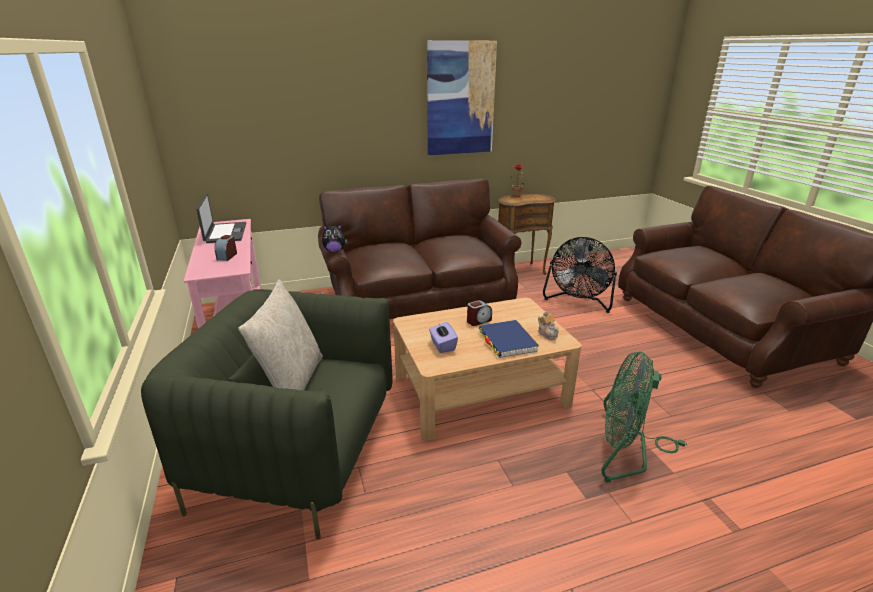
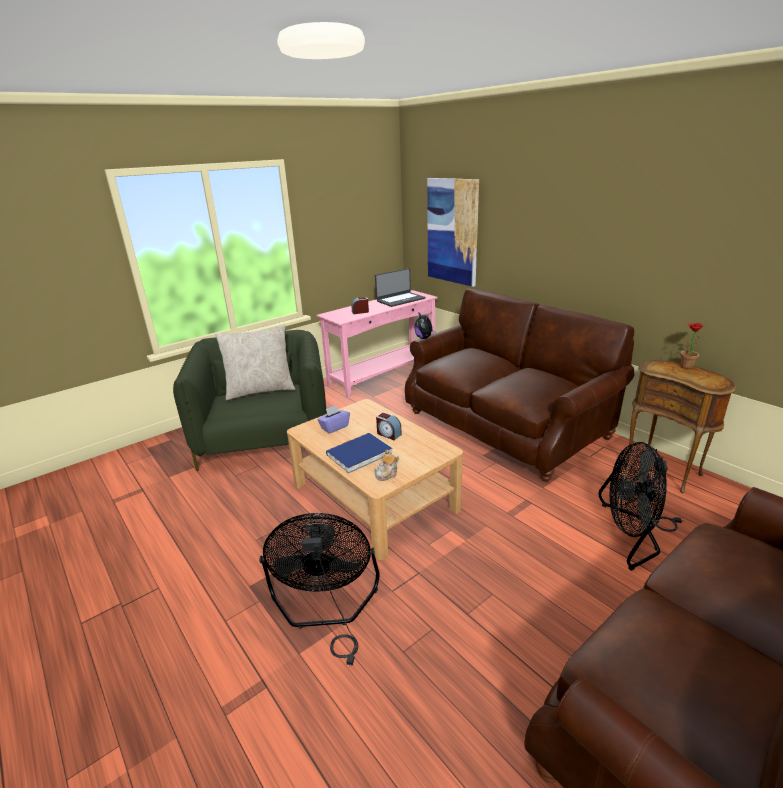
camera: 70 degrees right, 0 degrees up
(460, 99) = (637, 218): picture -> picture (452, 231)
(628, 447) = (327, 611): green fan -> black fan

